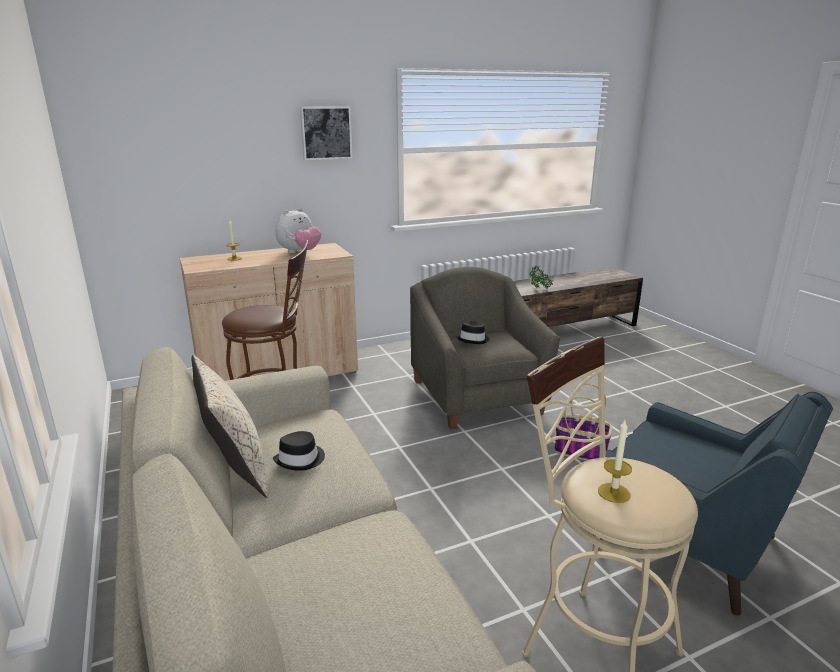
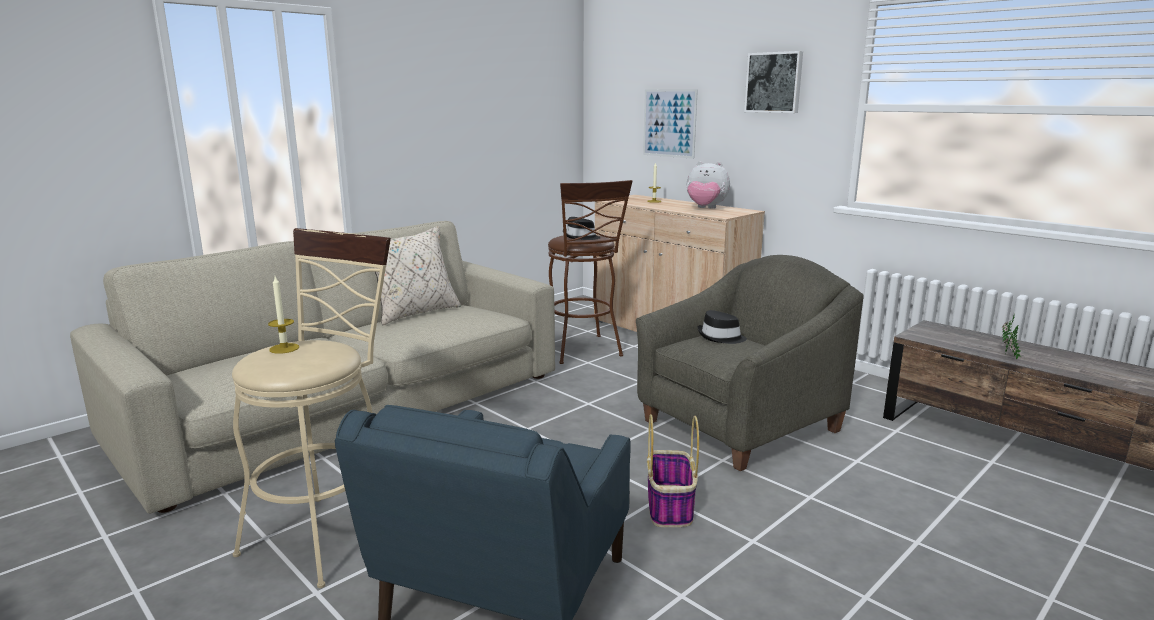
camera: 70 degrees right, 5 degrees down
(212, 177) = (669, 123): none -> picture
(300, 459) = (425, 320): black hat -> black hat (581, 237)

